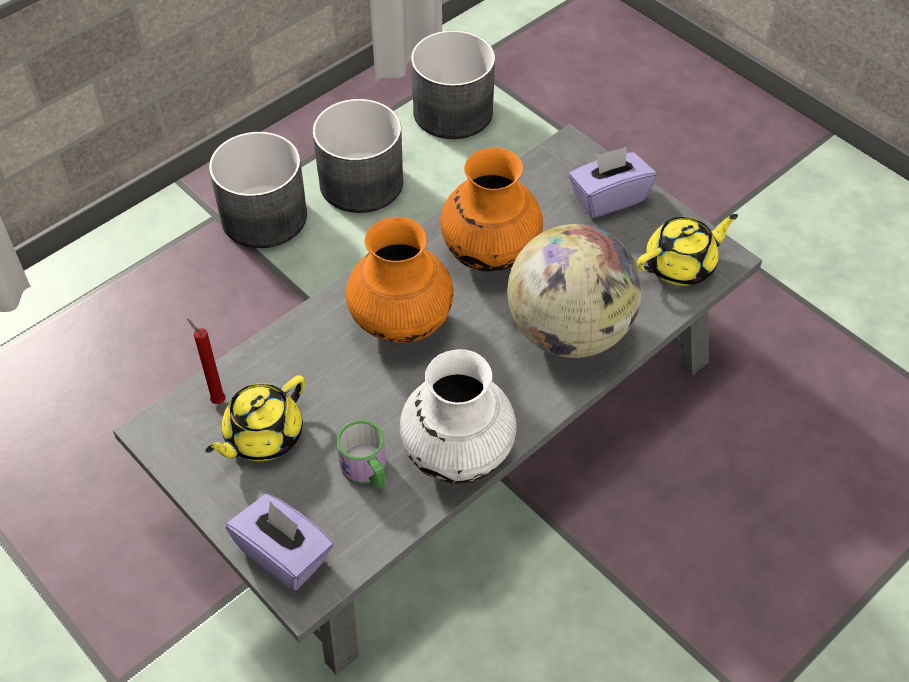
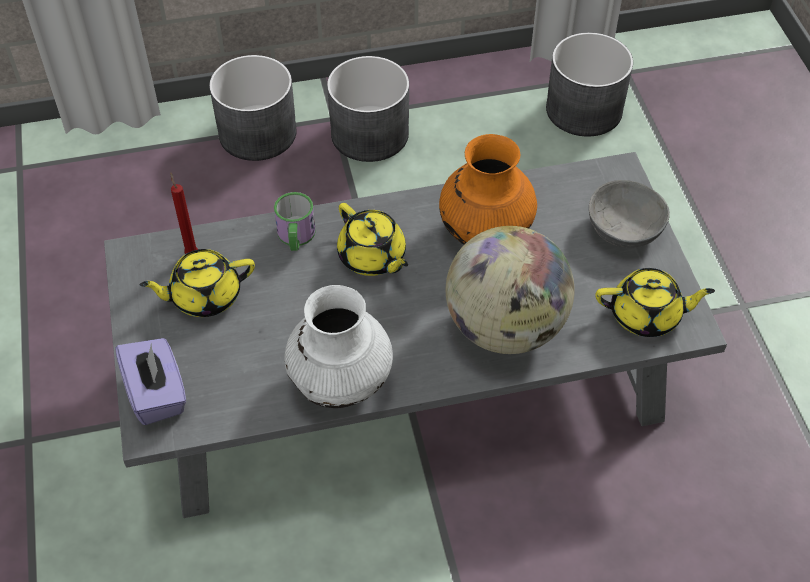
camera: 30 degrees right, 0 degrees up
(362, 183) = (466, 139): grey planter -> grey planter (258, 133)
(367, 470) = (262, 361): mug -> mug (296, 237)
(402, 323) = (372, 257): orange vase -> yellow teapot
(608, 198) = (623, 229): purple tissue box -> grey bowl

